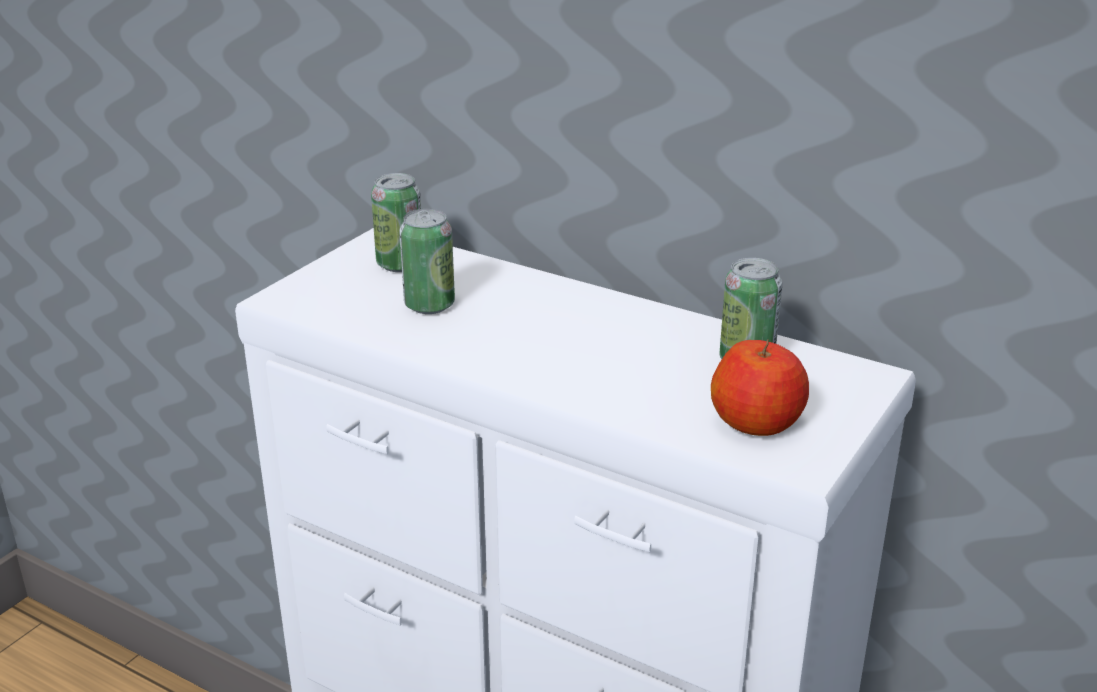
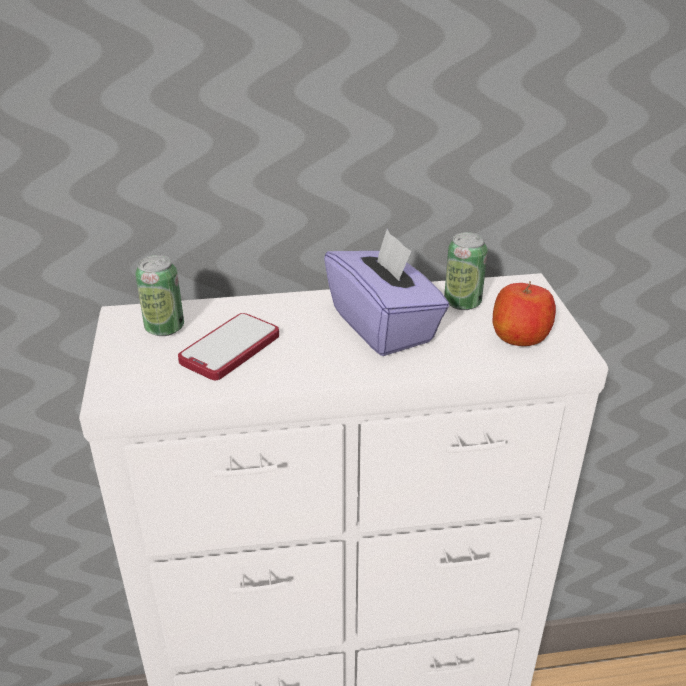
camera: 40 degrees left, 5 degrees up
(429, 305) = (230, 348): can -> phone
(614, 347) = (384, 326): none -> purple tissue box

